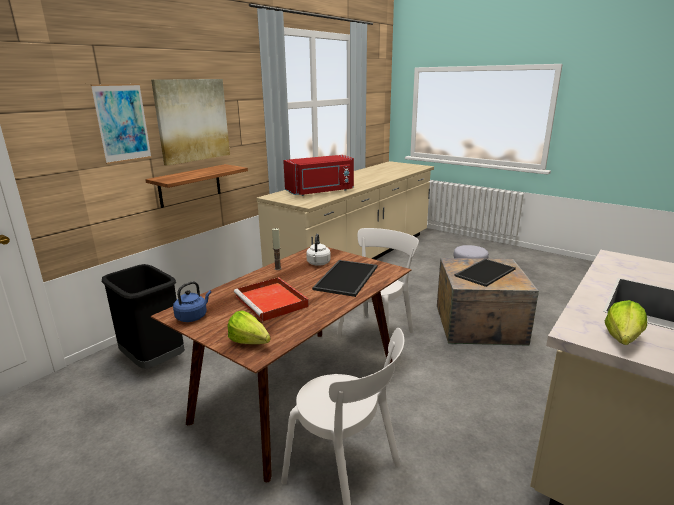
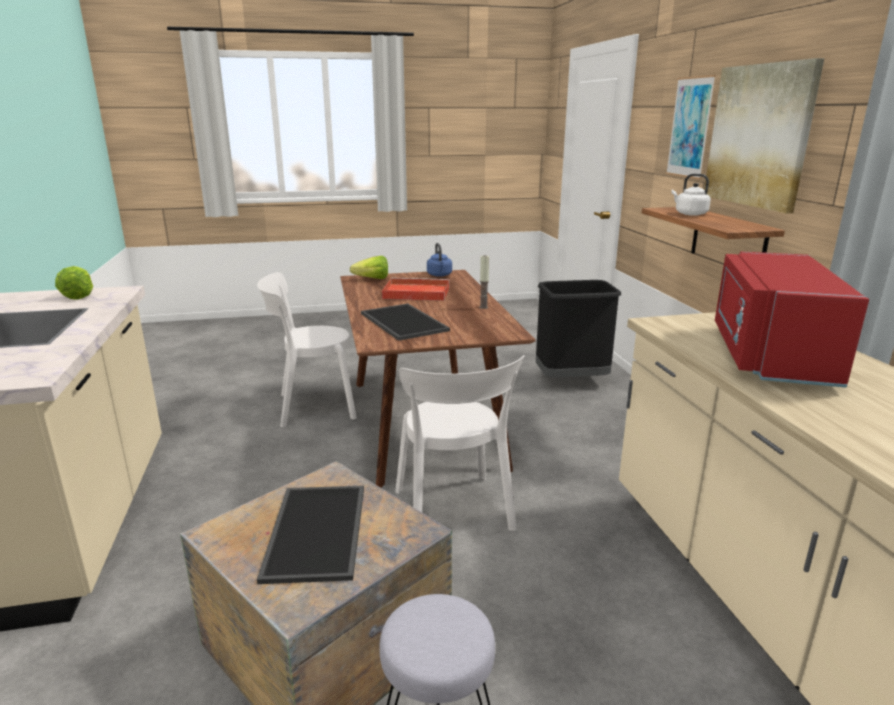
camera: 130 degrees right, 0 degrees up
(318, 263) = (464, 322): white kettle -> white kettle (689, 214)

